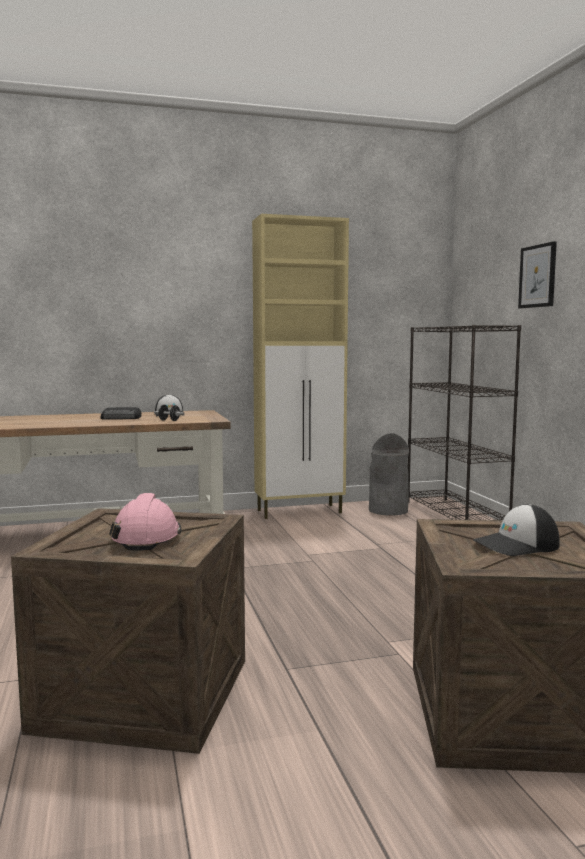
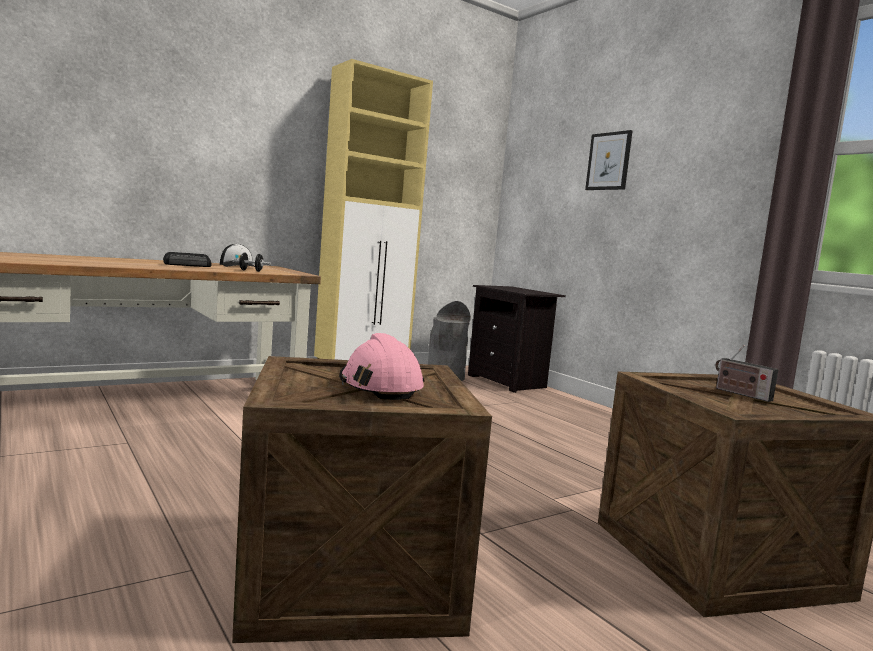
camera: 20 degrees left, 0 degrees up
(455, 515) = (509, 382): black bookcase -> black nightstand
(517, 545) = (740, 394): cap -> radio

